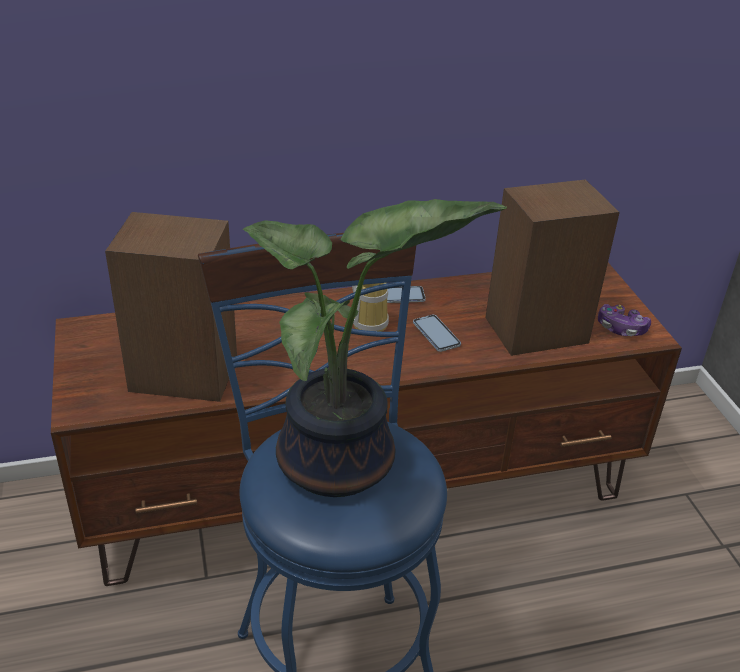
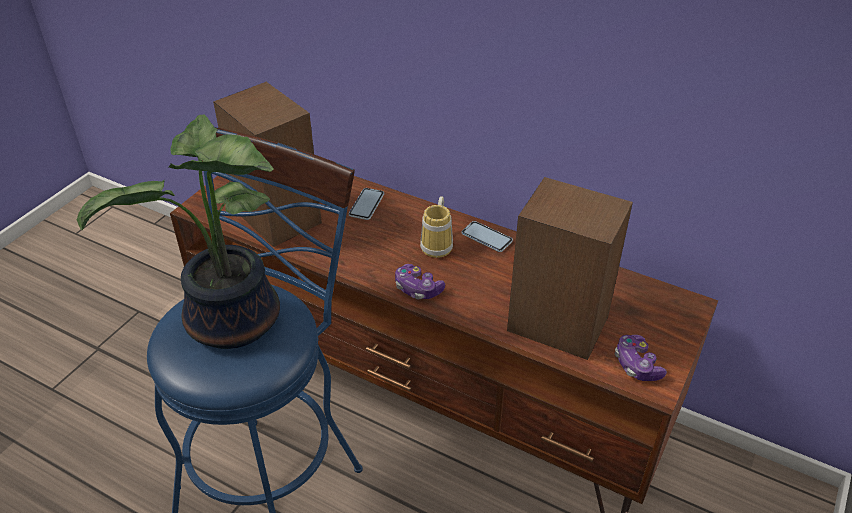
camera: 45 degrees right, 5 degrees up
(402, 363) = (417, 289): none -> game controller
(436, 334) = (473, 282): phone -> phone (366, 205)

